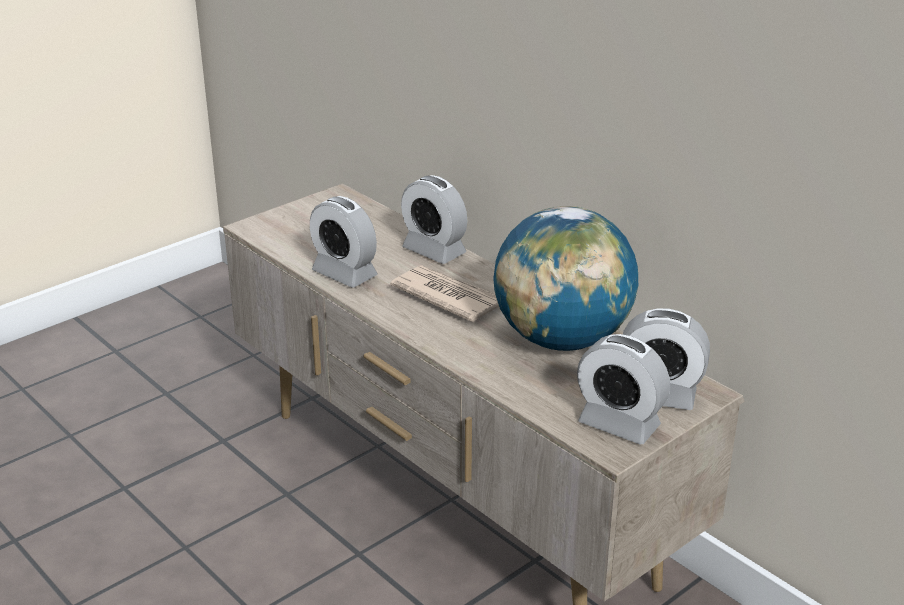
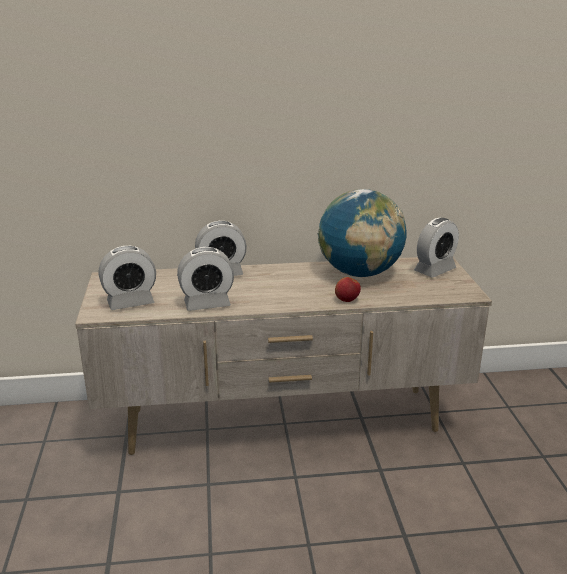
camera: 55 degrees left, 5 degrees down
(448, 297) = (277, 285): newspaper -> none
(466, 357) = (347, 300): none -> apple
(619, 424) = (450, 286): alarm clock -> alarm clock (130, 302)

